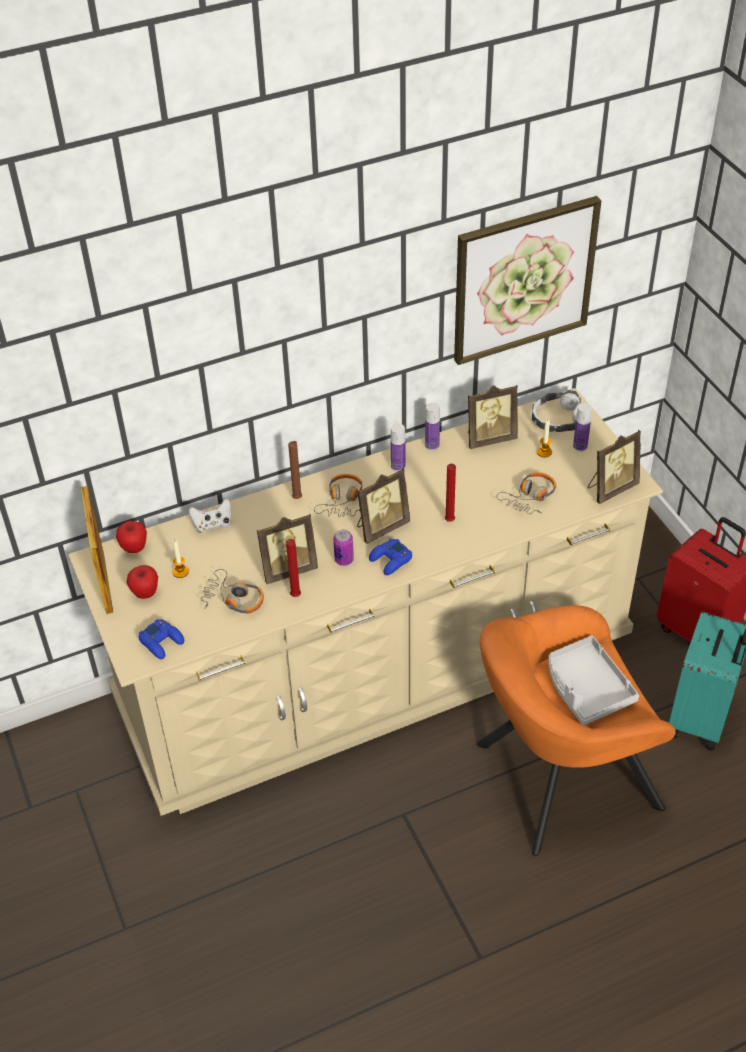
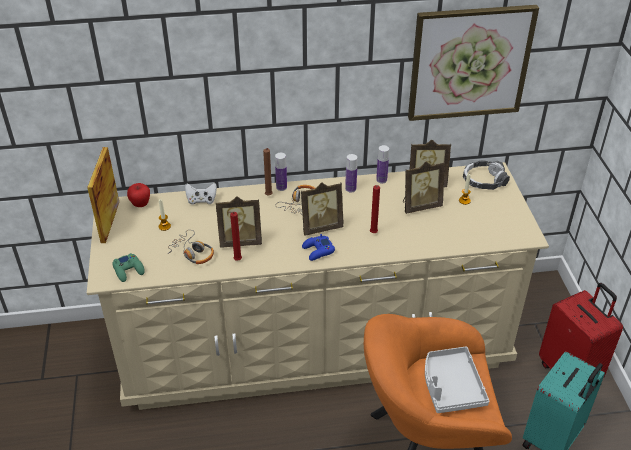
camera: 15 degrees right, 5 degrees down
(145, 593) = (133, 235): apple -> none
(162, 642) = (129, 270): blue game controller -> green game controller
(344, 560) = (284, 243): can -> none
(530, 497) = (441, 229): headphones -> none
(580, 446) = (494, 202): bottle -> bottle (281, 187)
(610, 488) = (507, 236): picture frame -> picture frame (420, 205)

